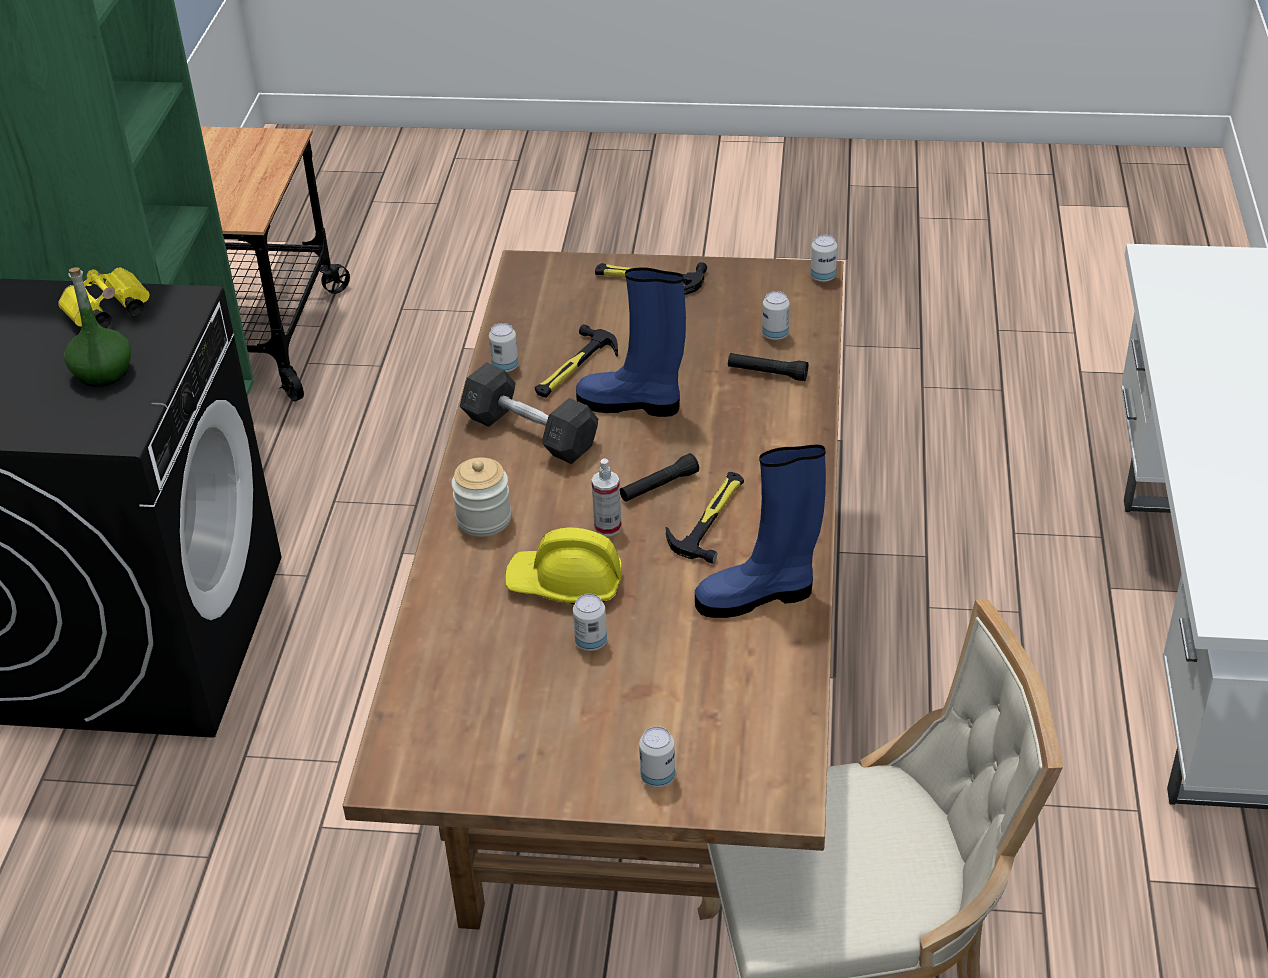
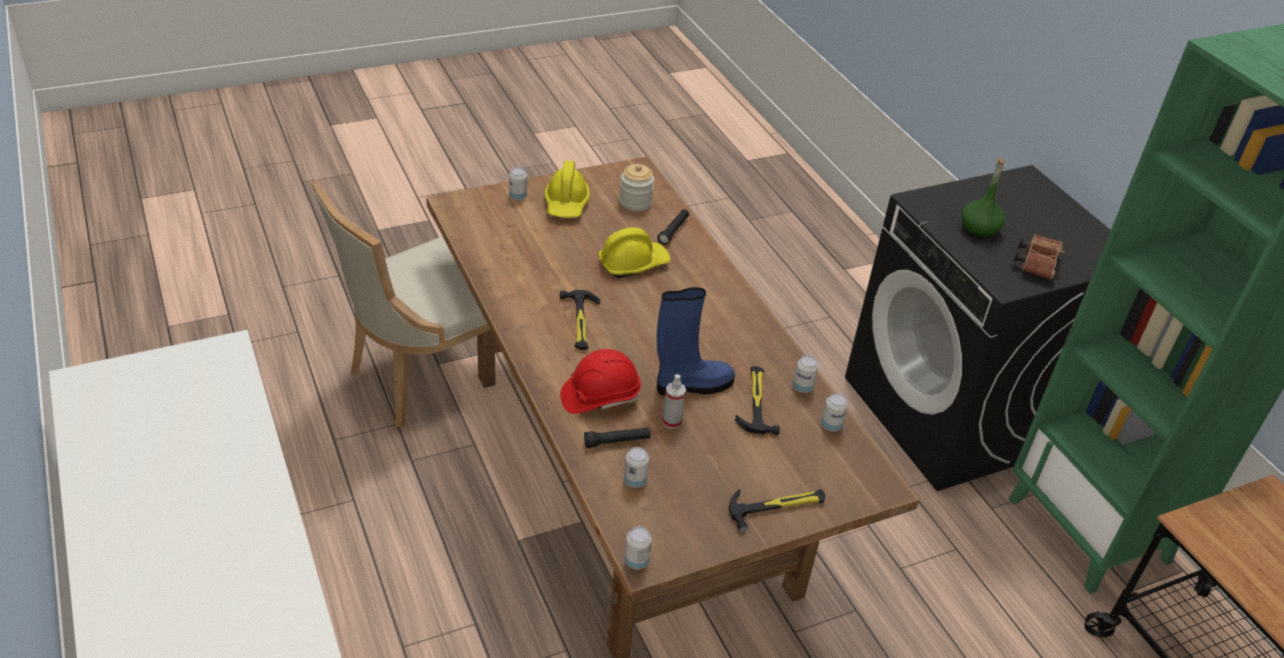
camera: 145 degrees right, 0 degrees up
(107, 314) = (1036, 263): yellow binoculars -> brown binoculars
(484, 519) = (711, 284): jar -> jar (635, 202)
(530, 433) = (737, 344): grey dumbbell -> none
(582, 733) = (566, 203): none -> yellow hard hat
(591, 642) = (595, 241): can -> can (831, 426)
(608, 527) = (637, 300): spray bottle -> spray bottle (671, 422)
(659, 486) = (627, 333): black flashlight -> black flashlight (673, 231)
(752, 422) = (600, 396): none -> red hard hat
(758, 596) = (522, 286): blue boot -> none

